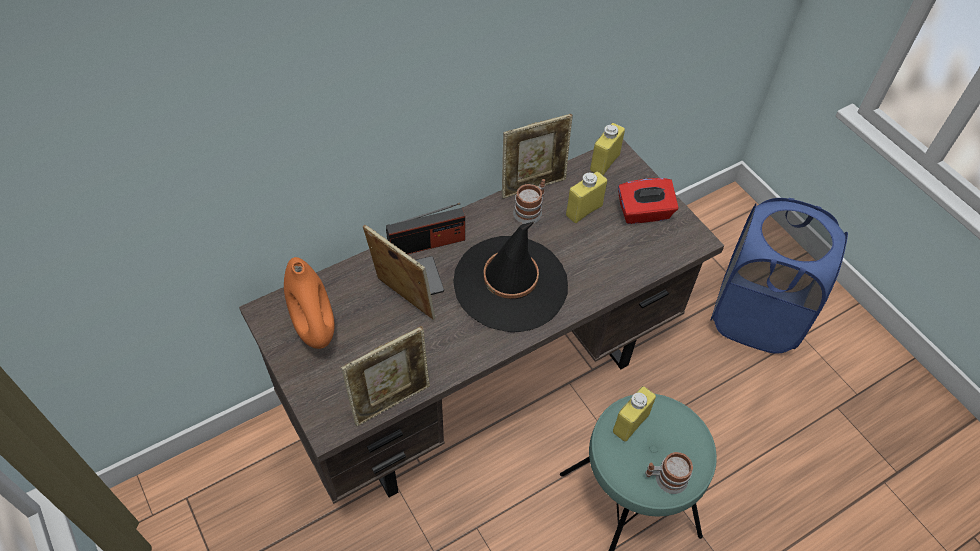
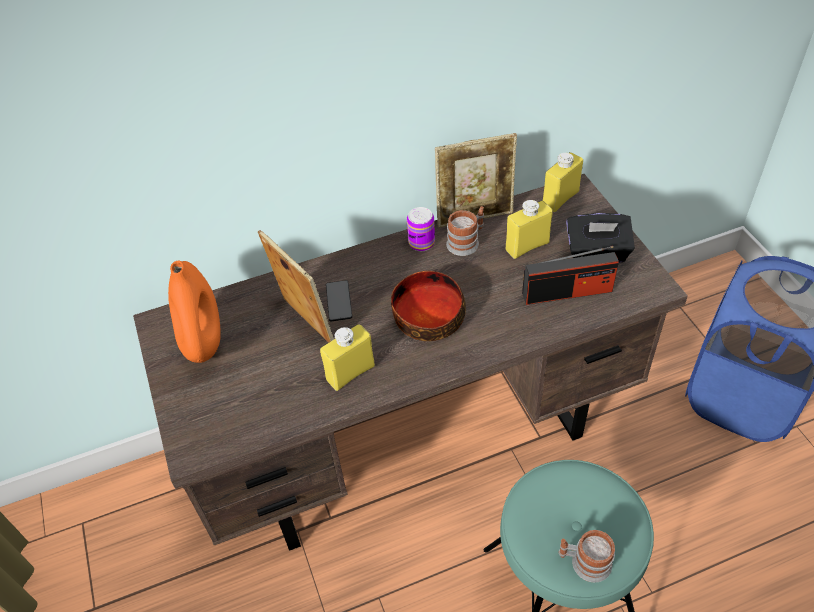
camera: 15 degrees right, 5 degrees down
(392, 401) = (266, 430): picture frame -> none
(427, 244) = (345, 267): radio -> radio (567, 292)
(490, 214) = (421, 243): none -> can
(510, 284) = (428, 316): black hat -> bowl
(630, 423) = (552, 492): yellow bottle -> yellow bottle (350, 373)
(644, 213) = (596, 253): red tissue box -> black tissue box

